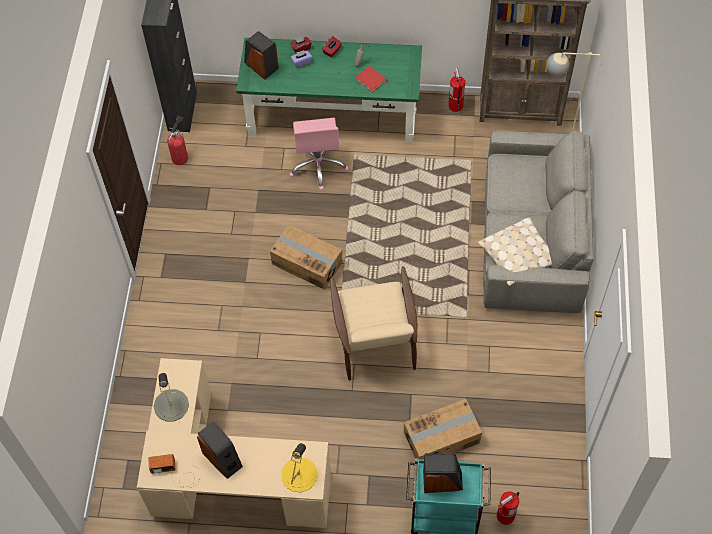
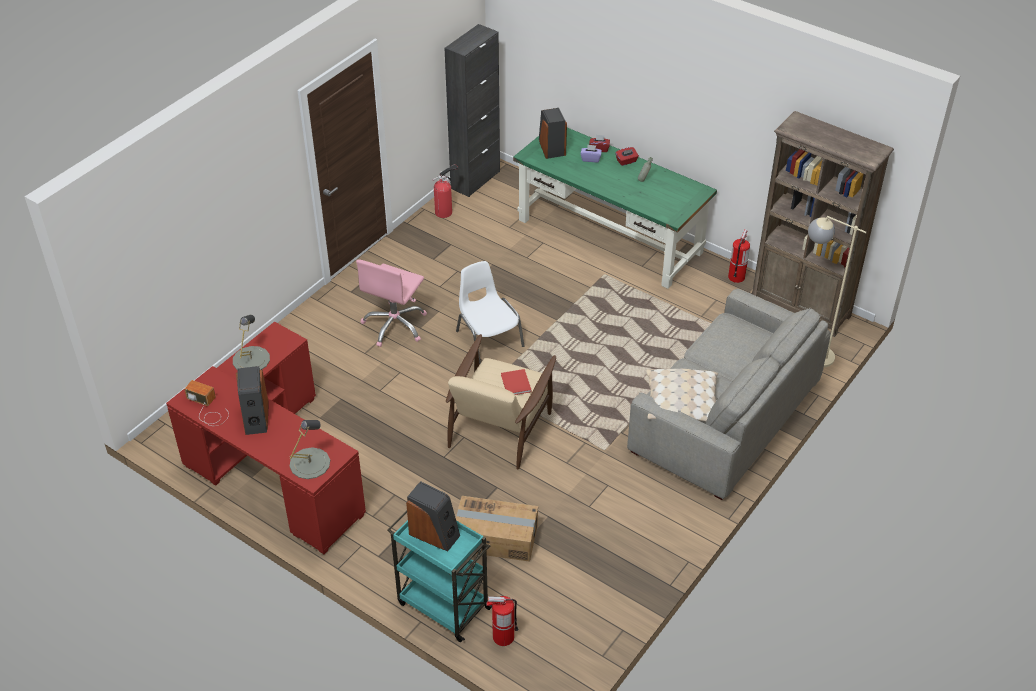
camera: 30 degrees right, 15 degrees down
(226, 478) = (272, 469): beige desk -> red desk
(299, 474) = (310, 463): yellow table lamp -> grey table lamp
(307, 263) = (488, 338): cardboard box -> white chair
(318, 165) = (563, 269): pink office chair -> pink office chair (395, 325)
(371, 80) = (644, 196): red book -> red book (516, 384)

